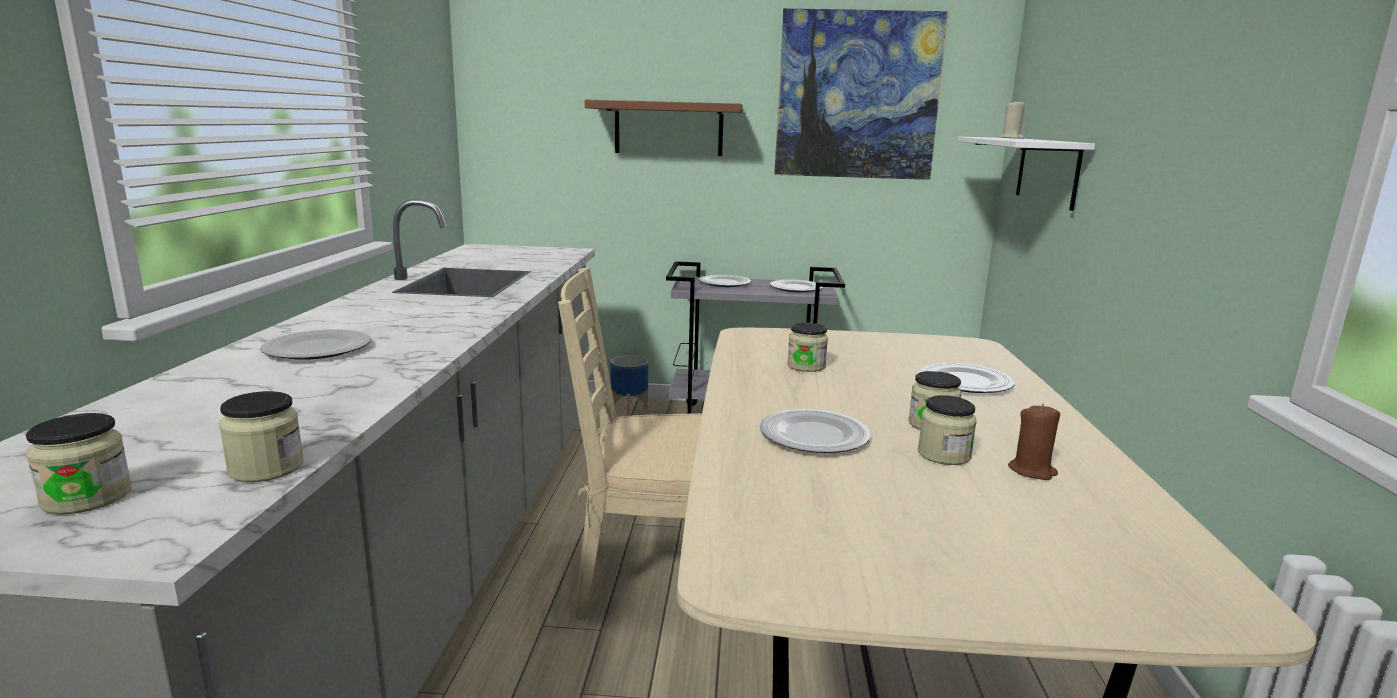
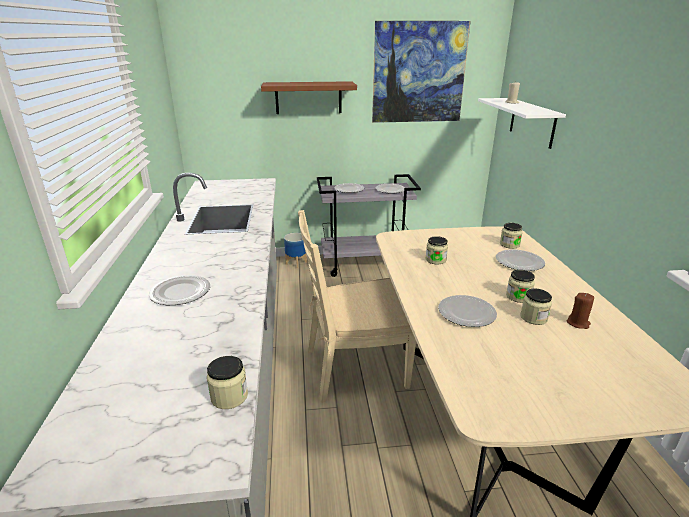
camera: 10 degrees left, 10 degrees up
(87, 497) = (149, 436): jar -> jar (509, 244)

